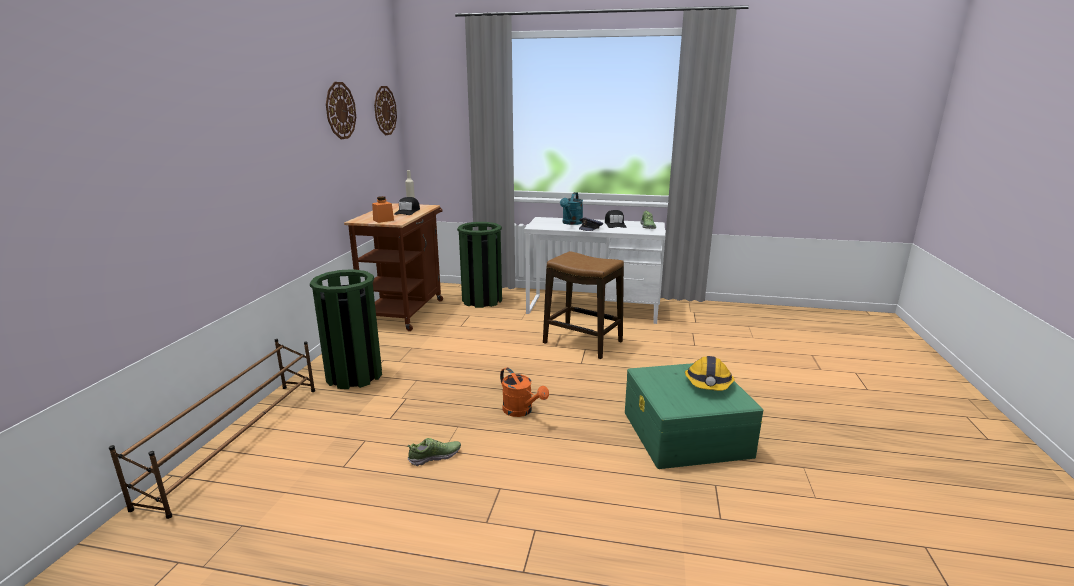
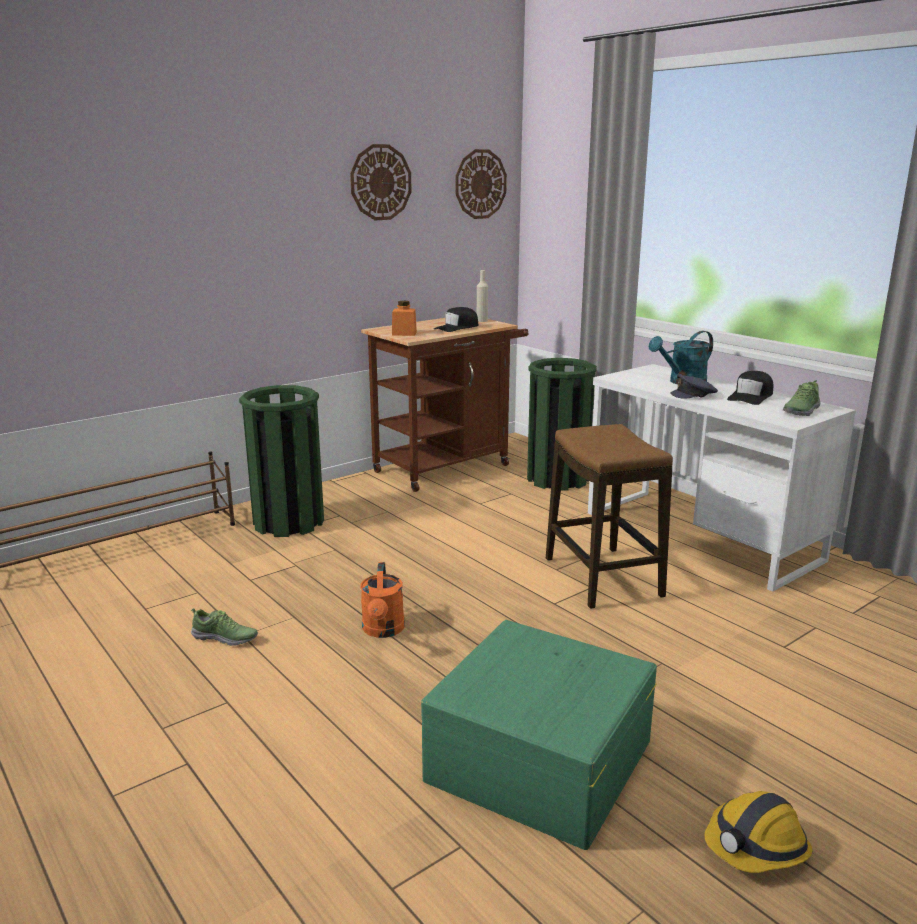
camera: 40 degrees right, 0 degrees up
(708, 384) = (576, 688): hard hat -> hard hat (756, 847)

